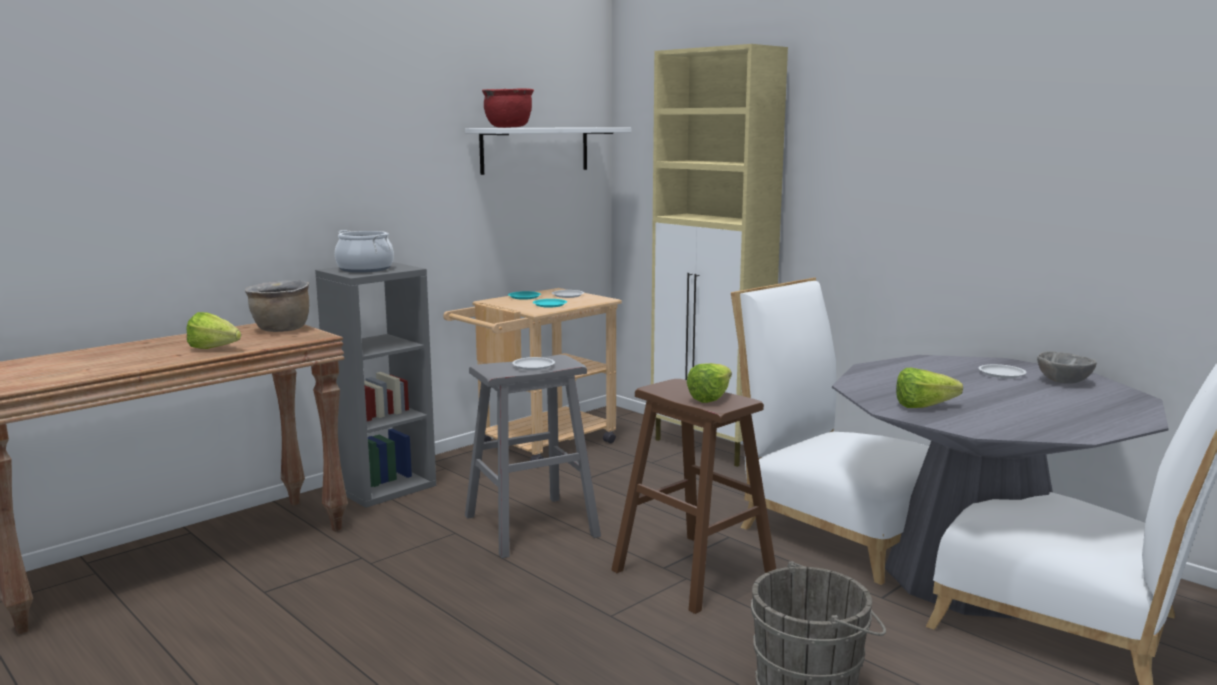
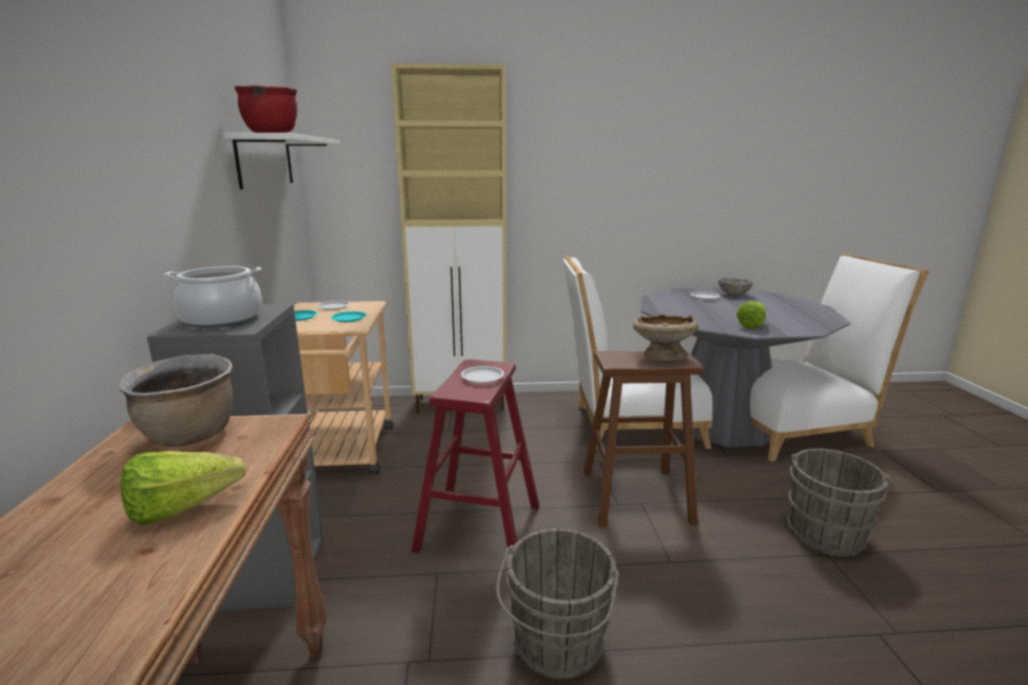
camera: 50 degrees left, 5 degrees up
(437, 599) = (556, 646): none -> grey bucket
(531, 526) = (479, 527): grey stool -> red stool
(714, 397) = (661, 356): lettuce -> beige bowl

